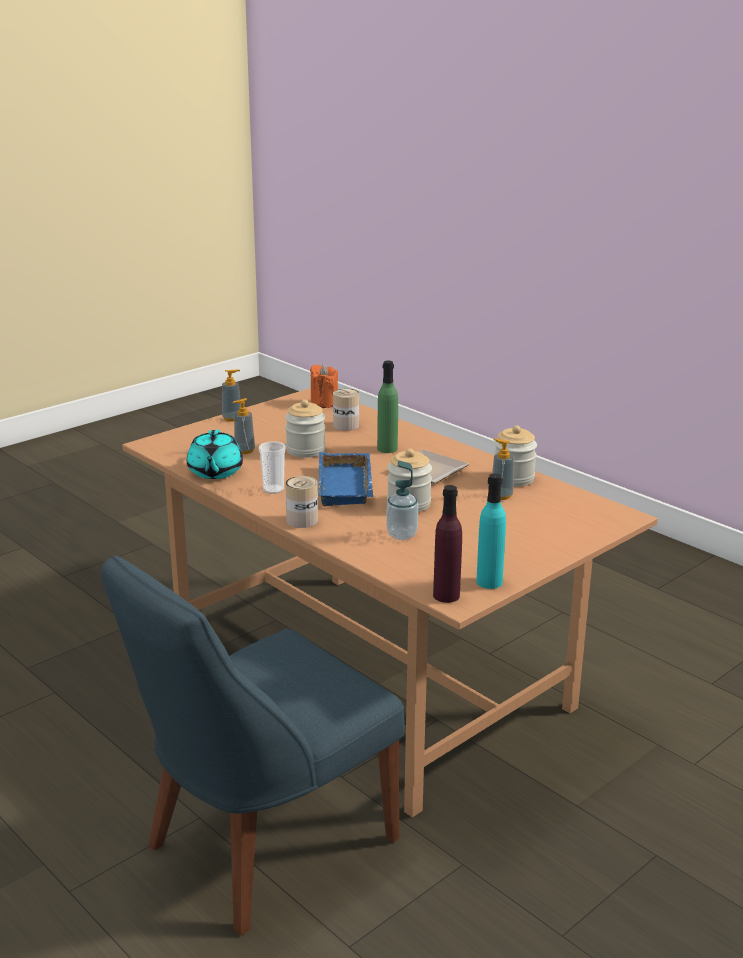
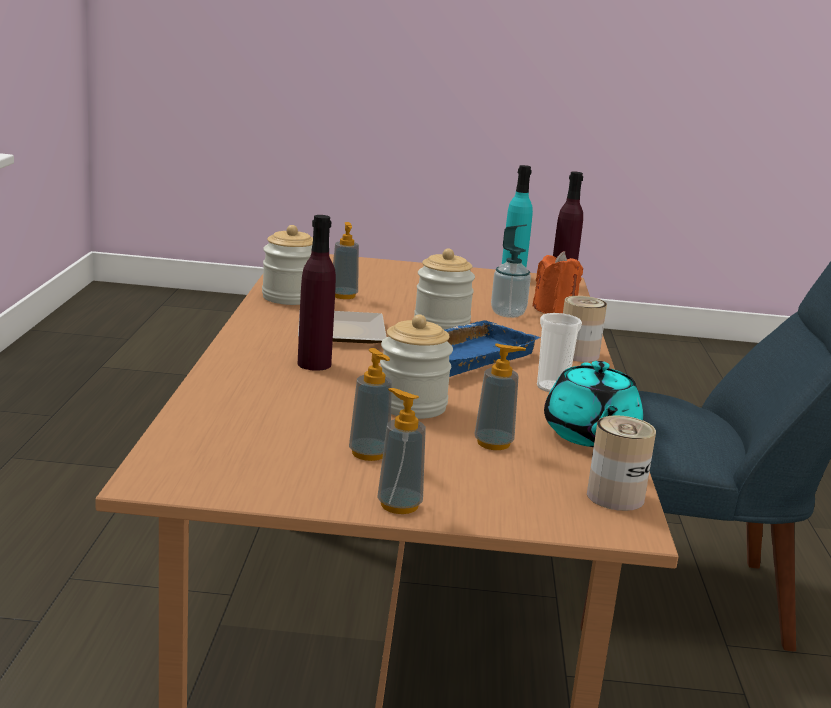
camera: 135 degrees left, 5 degrees down
(215, 472) = (590, 435): turquoise teapot -> turquoise teapot turned 135 degrees clockwise
(276, 427) = (369, 453): none -> soap dispenser
(324, 403) = (191, 455): orange candle -> orange candle (554, 310)
(346, 425) = (272, 409): can -> can (615, 497)
(387, 449) = (314, 364): green bottle -> purple bottle

